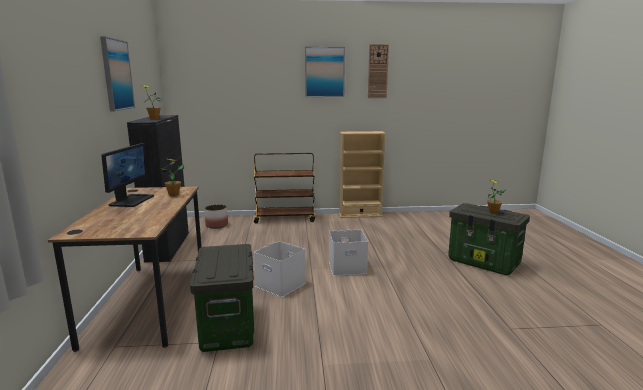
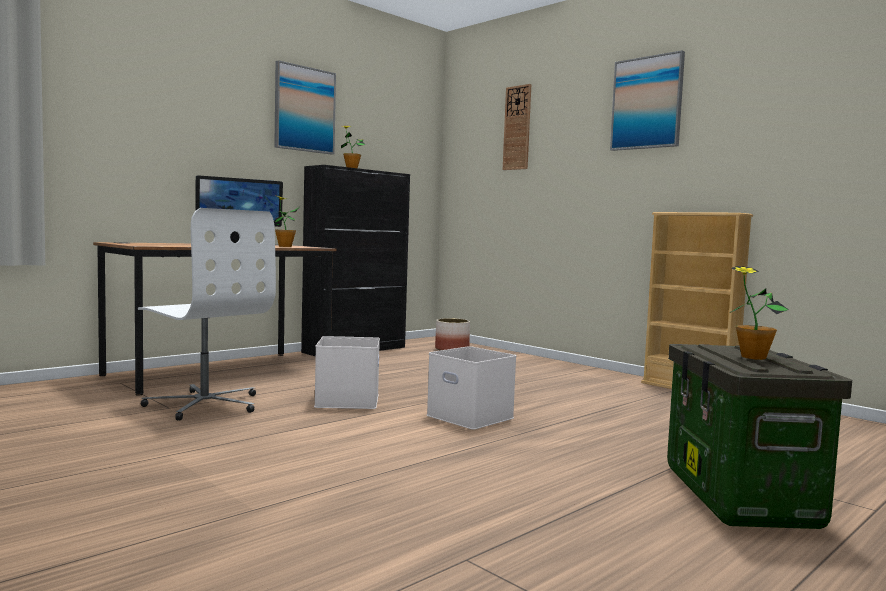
camera: 50 degrees right, 10 degrees down
(229, 327) = (205, 404): storage box -> white office chair
(285, 218) = (553, 364): brown cart -> none
(378, 71) = (749, 89): wall clock -> wall clock (517, 128)

